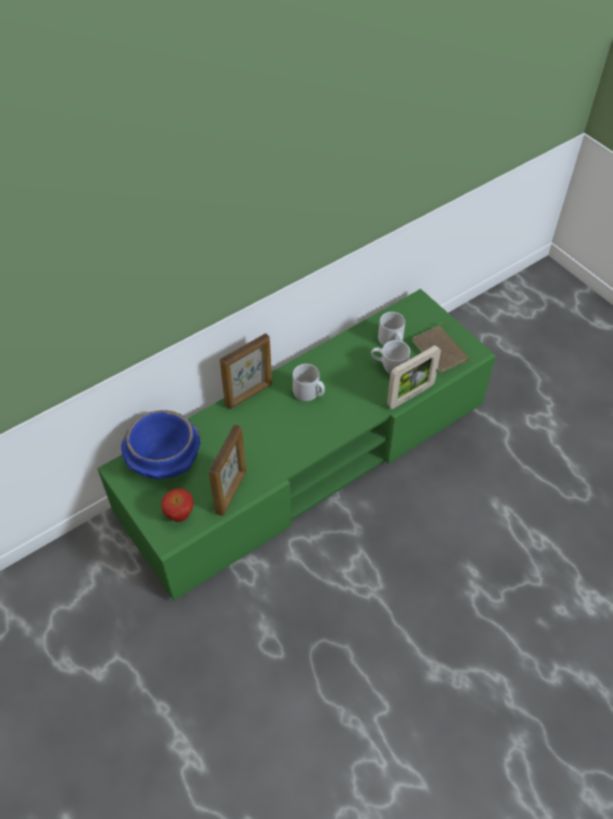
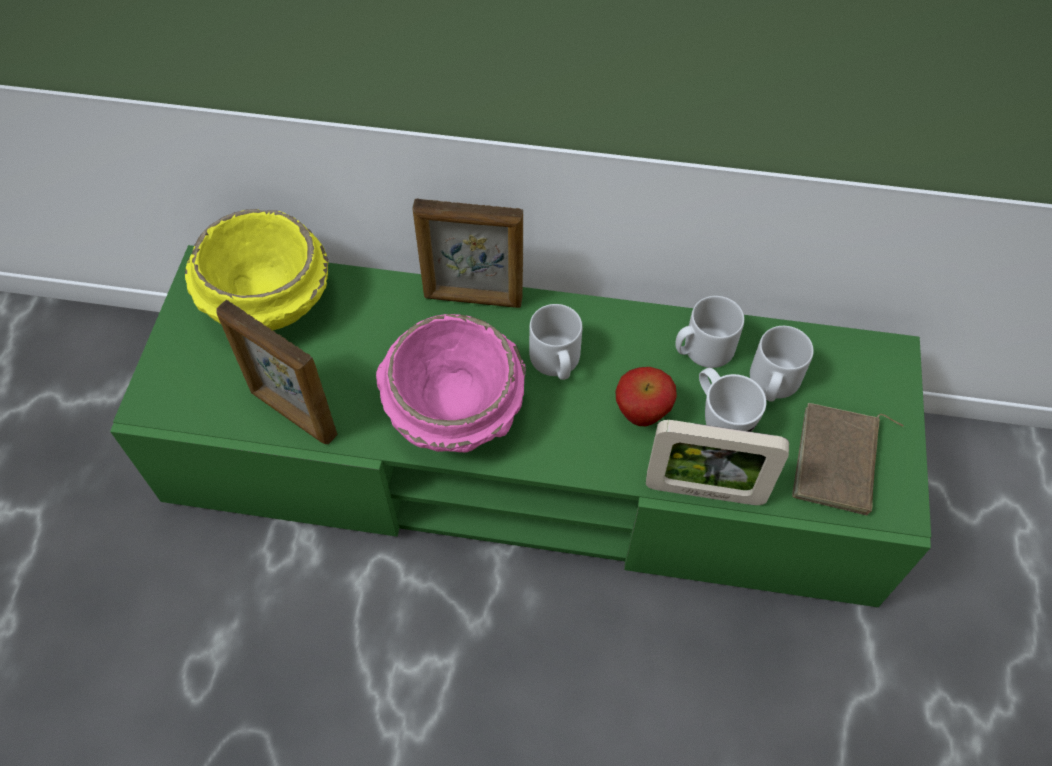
camera: 45 degrees right, 5 degrees up
(164, 461) = (267, 301): blue bowl -> yellow bowl
(180, 515) = (198, 389): apple -> apple (641, 415)
(231, 492) = (293, 414): picture frame -> picture frame turned 60 degrees clockwise
(292, 438) = (456, 409): none -> pink bowl
(355, 348) = (702, 350): none -> grey mug

